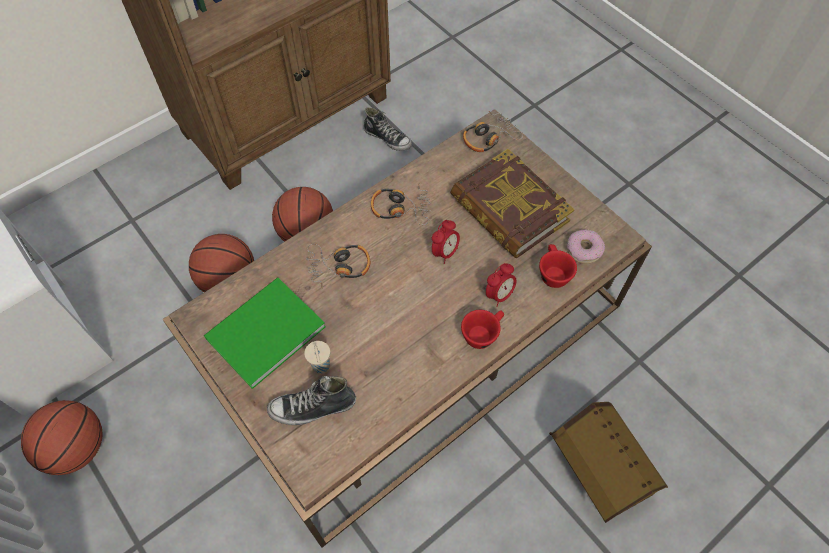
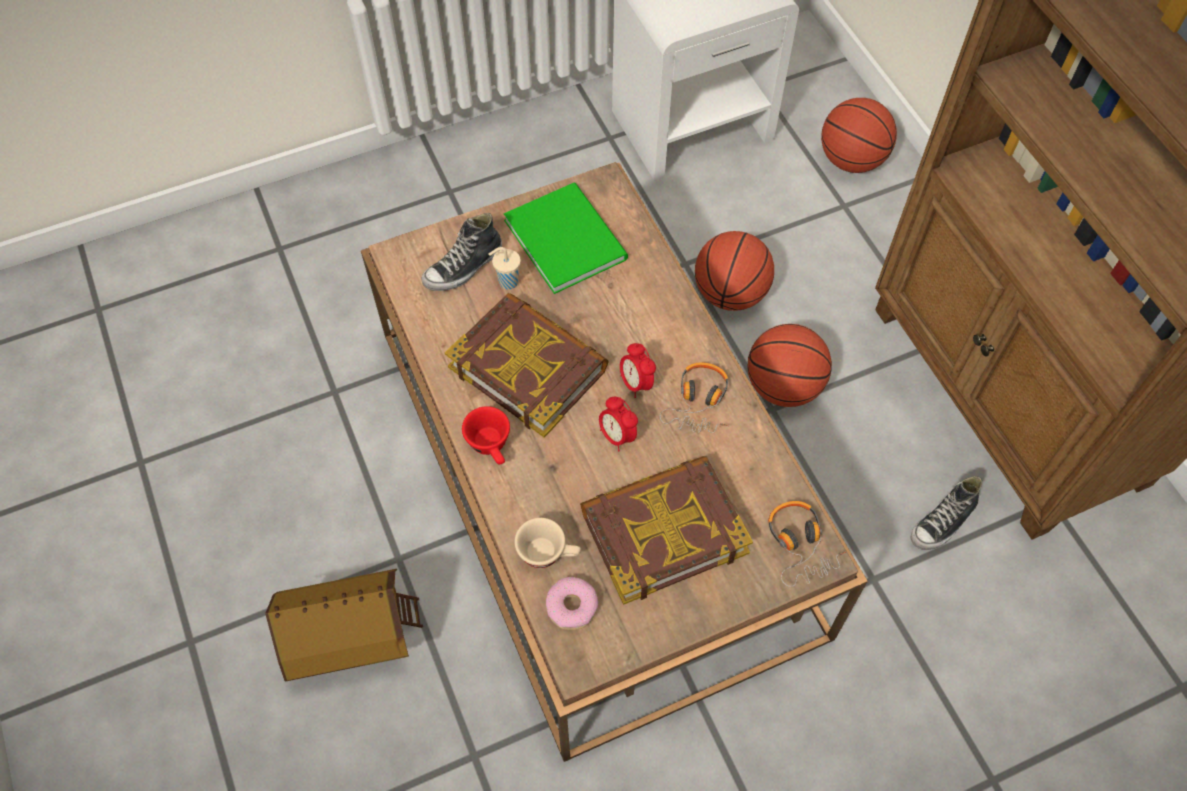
camera: 105 degrees right, 0 degrees up
(77, 447) = (564, 150): basketball -> basketball (851, 160)
(313, 407) = (464, 267): shoe -> shoe turned 135 degrees counterclockwise
(339, 267) = (629, 320): headphones -> none
(403, 326) = (528, 368): none -> book
(499, 294) = (537, 480): alarm clock -> alarm clock (636, 383)
(552, 273) = (548, 553): red cup -> beige cup

